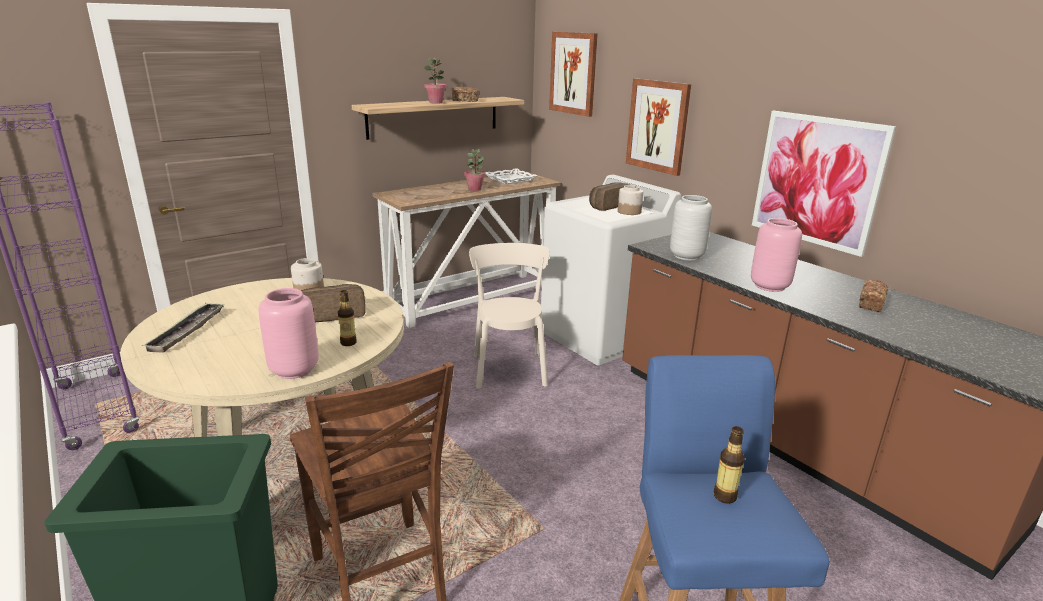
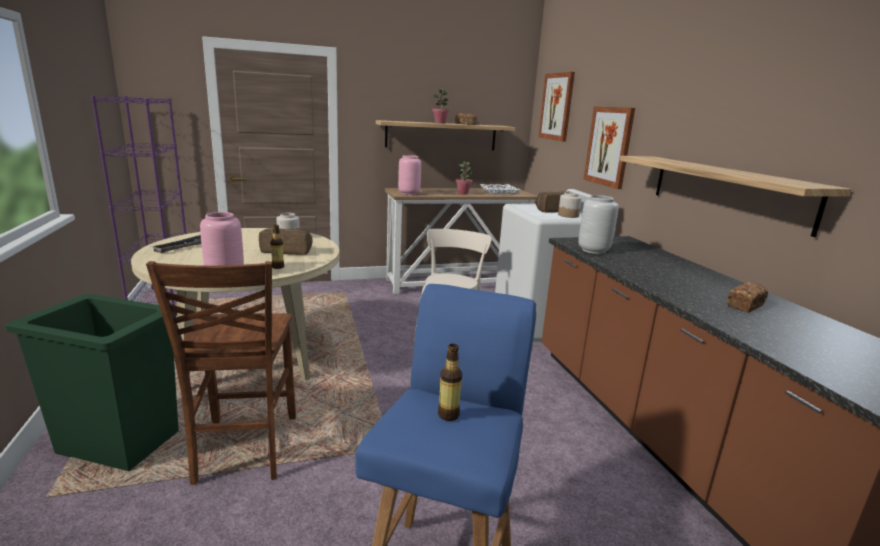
camera: 20 degrees right, 5 degrees down
(770, 286) = (650, 279): pink vase -> pink vase (409, 193)
(817, 181) = (727, 191): picture -> shelf

